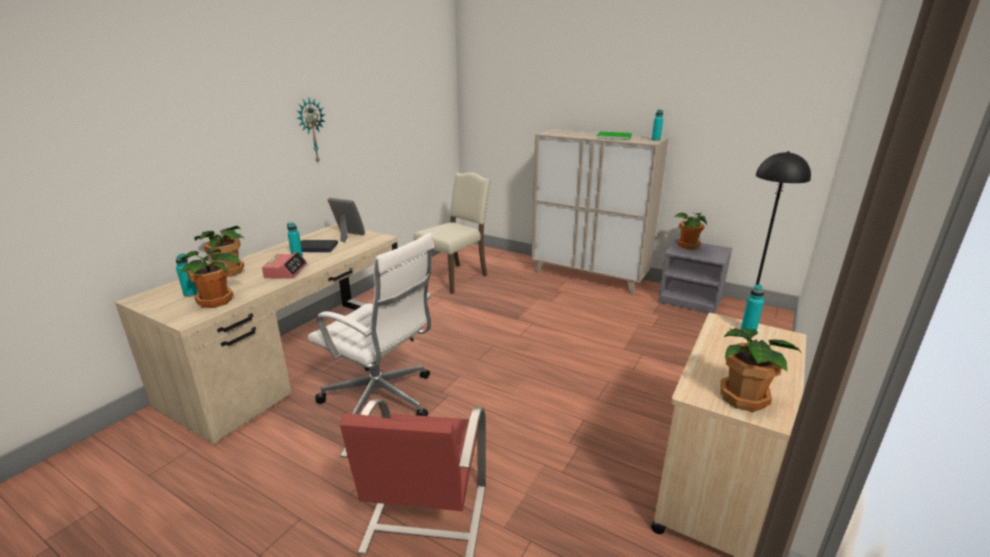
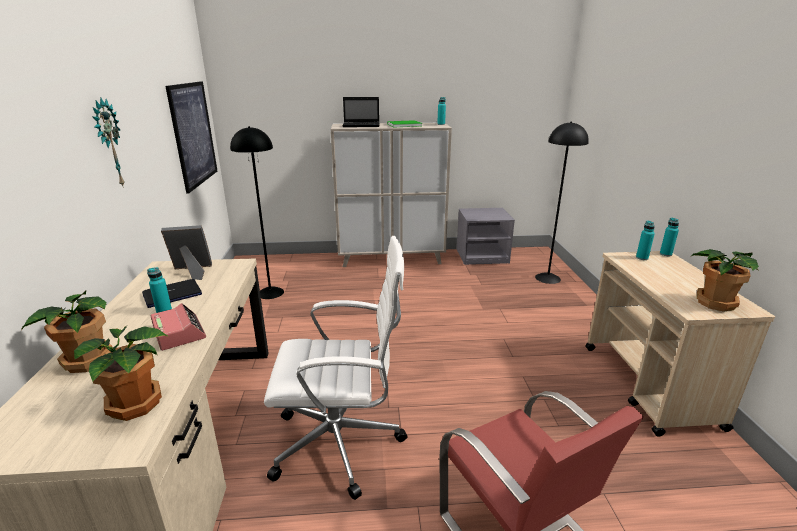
camera: 35 degrees left, 0 degrees up
(190, 294) = (72, 411): turquoise bottle -> turquoise bottle (665, 254)
(423, 129) = (193, 134): none -> picture
(455, 277) = (270, 292): beige chair -> black floor lamp
(572, 133) = (362, 125): none -> laptop
(687, 246) = (474, 212): potted plant -> none

